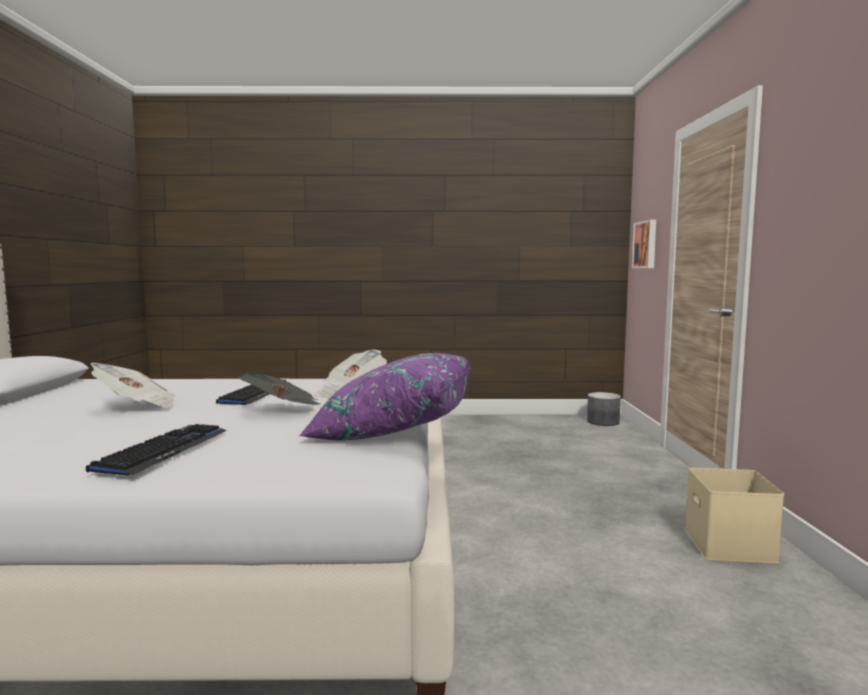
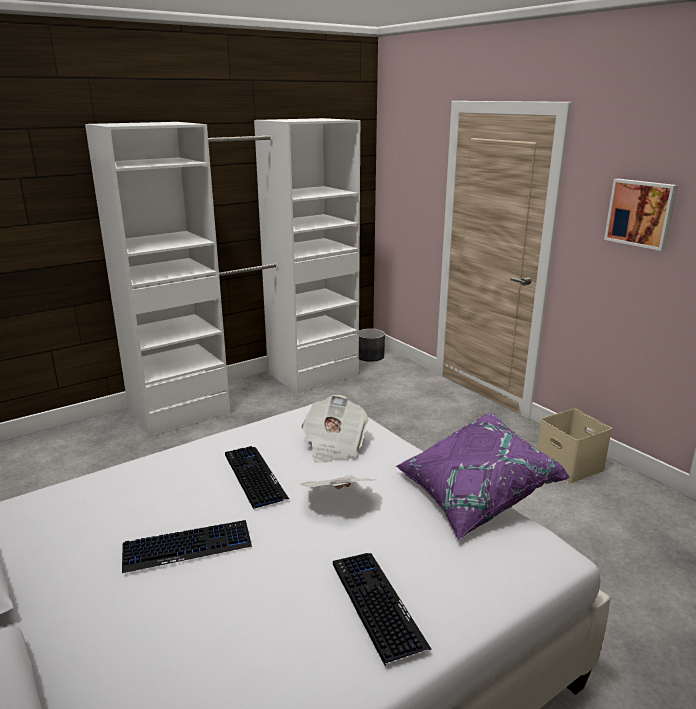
camera: 35 degrees left, 15 degrees up
(137, 406) = (187, 547): newspaper -> keyboard
(454, 423) = (251, 391): none -> white wardrobe
(646, 244) = (406, 196): picture -> picture (641, 213)

